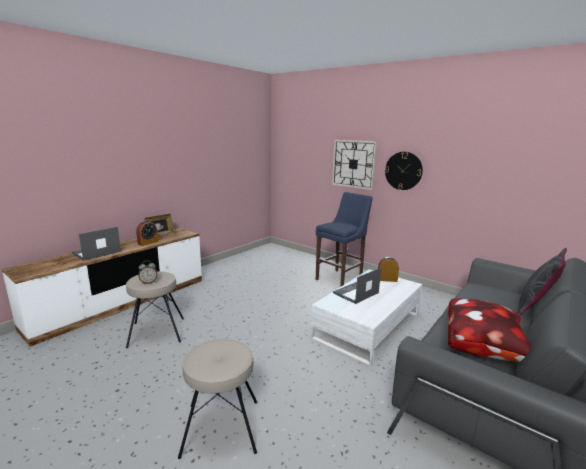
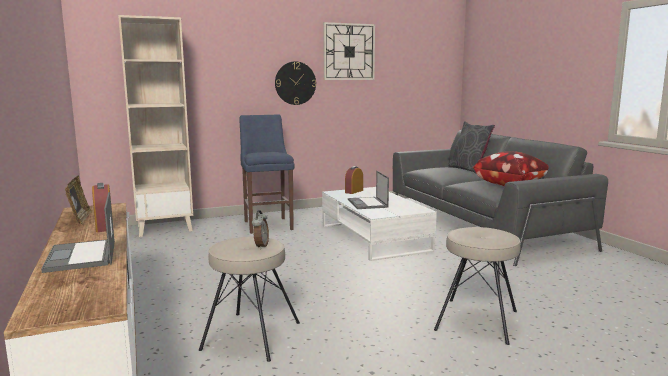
camera: 60 degrees left, 5 degrees down
(294, 256) = (165, 228): none -> beige bookcase
(353, 164) = (231, 81): wall clock -> wall clock (349, 52)

